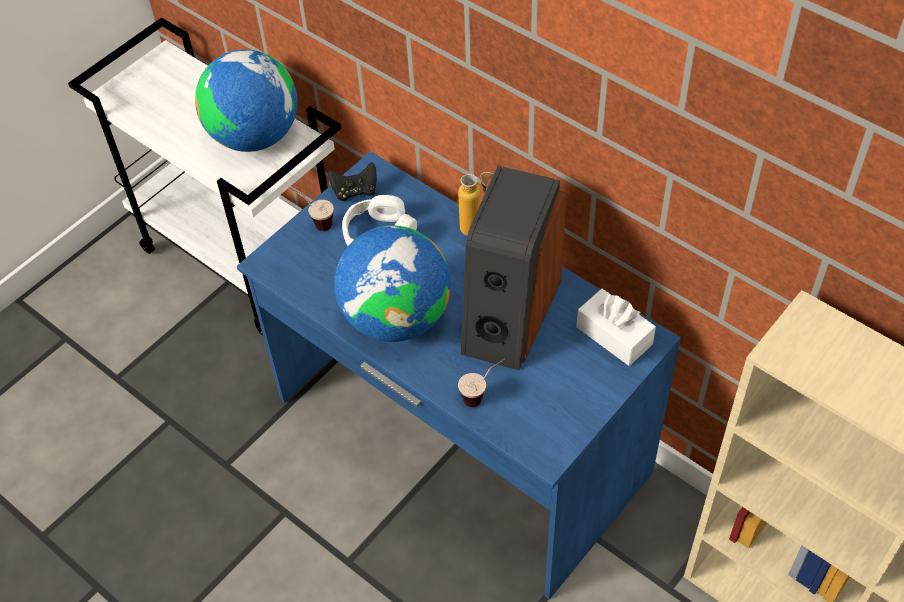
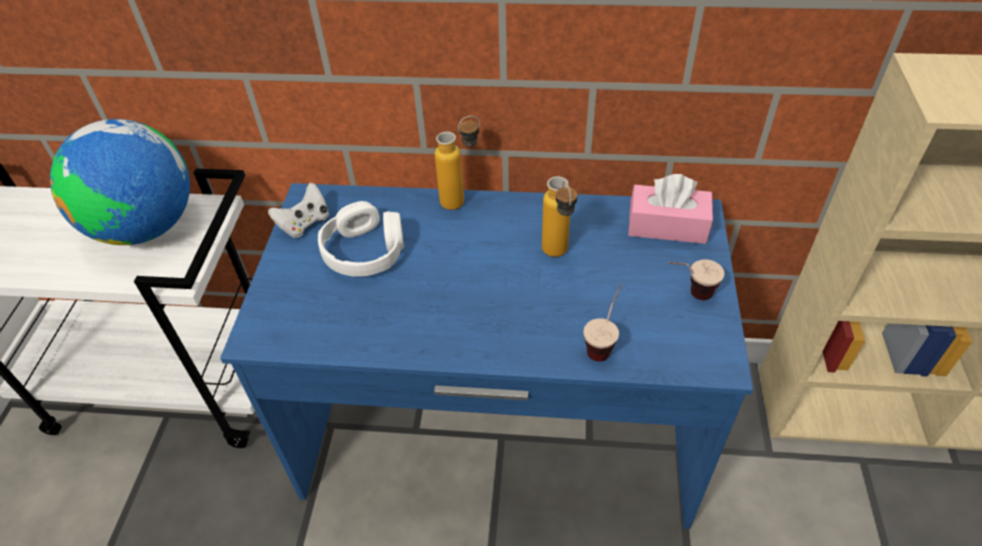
camera: 35 degrees left, 5 degrees down
(314, 222) = (282, 271): cup -> cup (688, 294)
(355, 191) = (304, 223): black game controller -> white game controller
(396, 318) = (449, 317): globe -> none
(509, 314) = (558, 256): speaker -> bottle
(614, 335) = (667, 226): white tissue box -> pink tissue box

